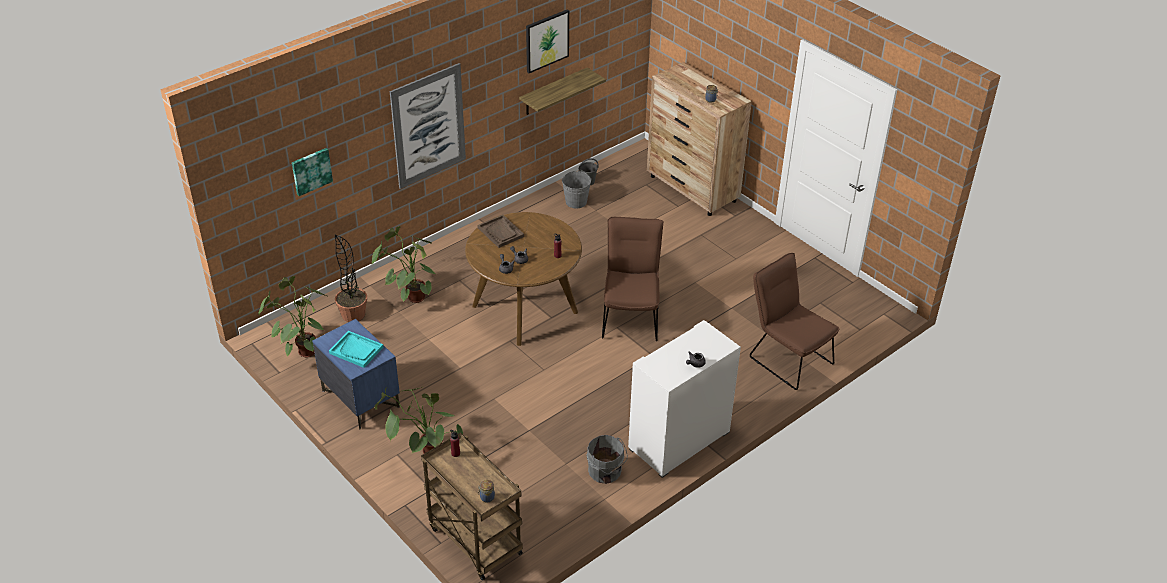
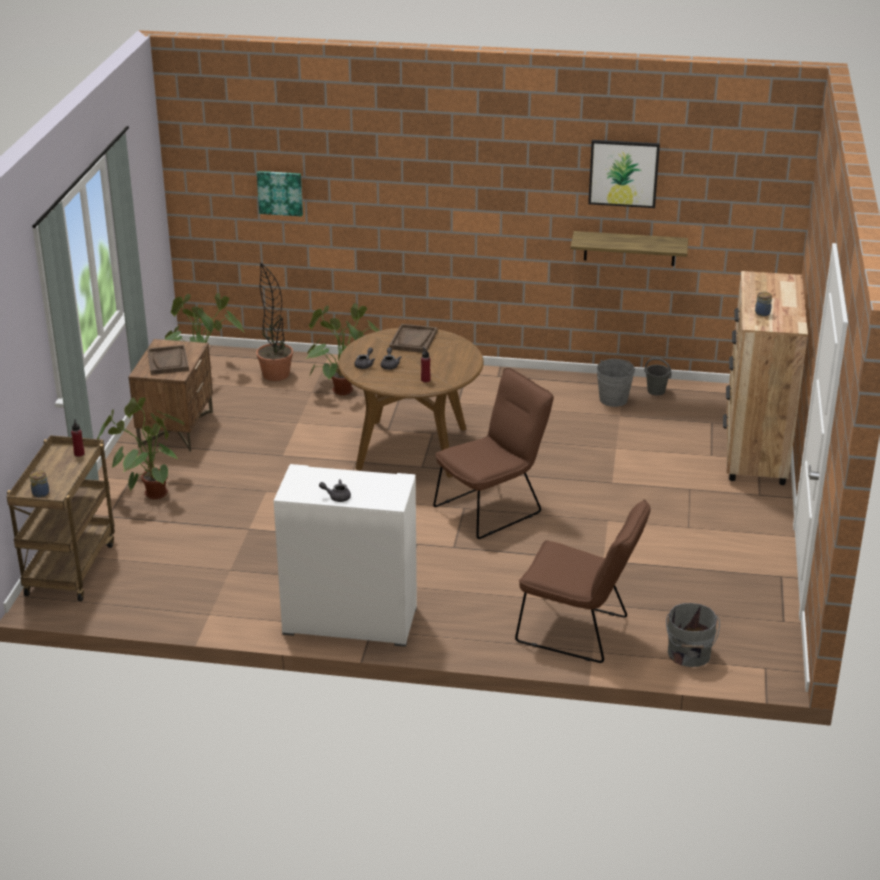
camera: 50 degrees right, 10 degrees down
(356, 350) = (168, 361): turquoise tray -> brown tray
(360, 398) = (176, 429): blue nightstand -> brown nightstand
(428, 126) = (437, 209): picture -> none
(605, 472) = (247, 597): grey bucket -> grey bucket (689, 654)
(786, 357) = (579, 632): brown chair -> brown chair turned 105 degrees clockwise

